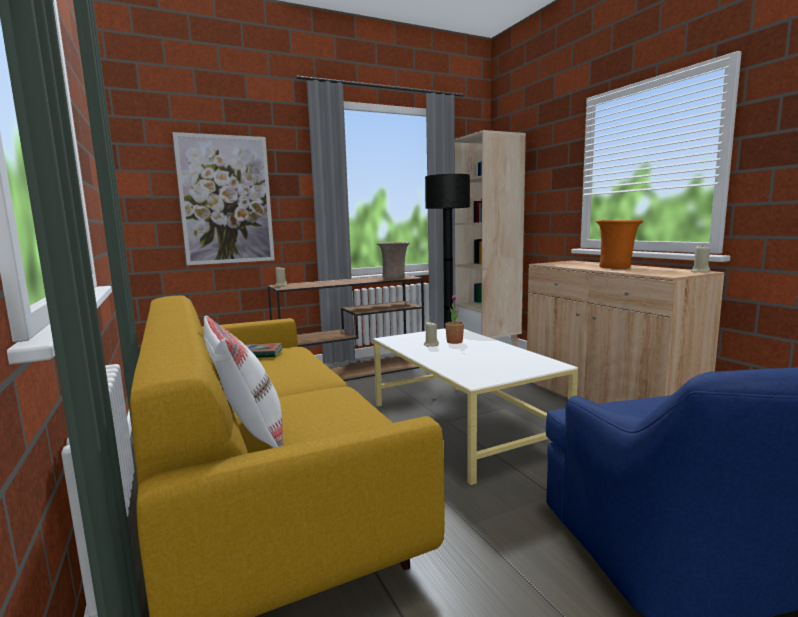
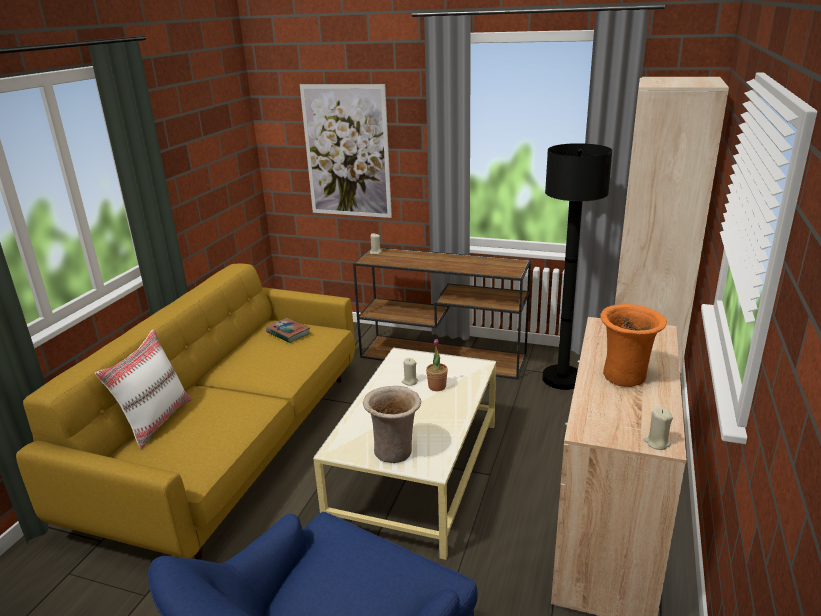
camera: 45 degrees right, 15 degrees up
(394, 278) = (496, 268): beige vase -> beige vase (394, 451)

